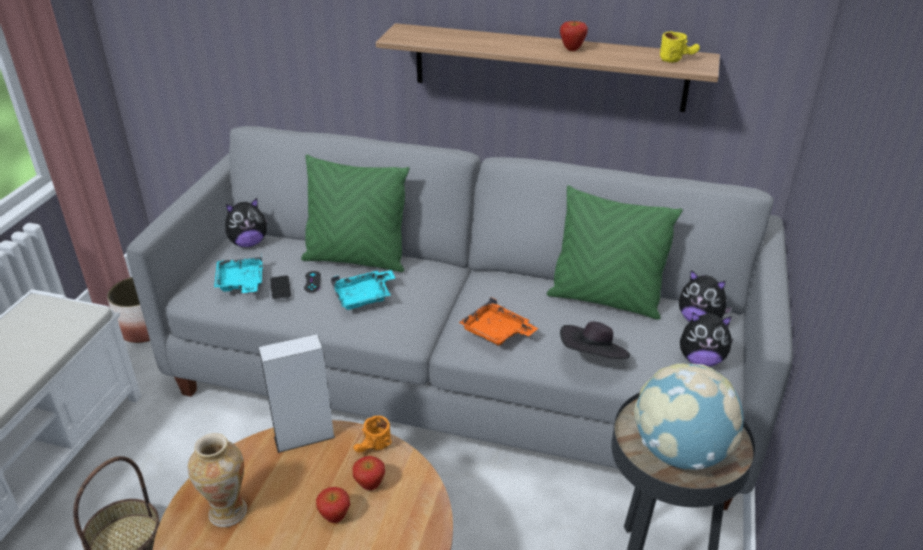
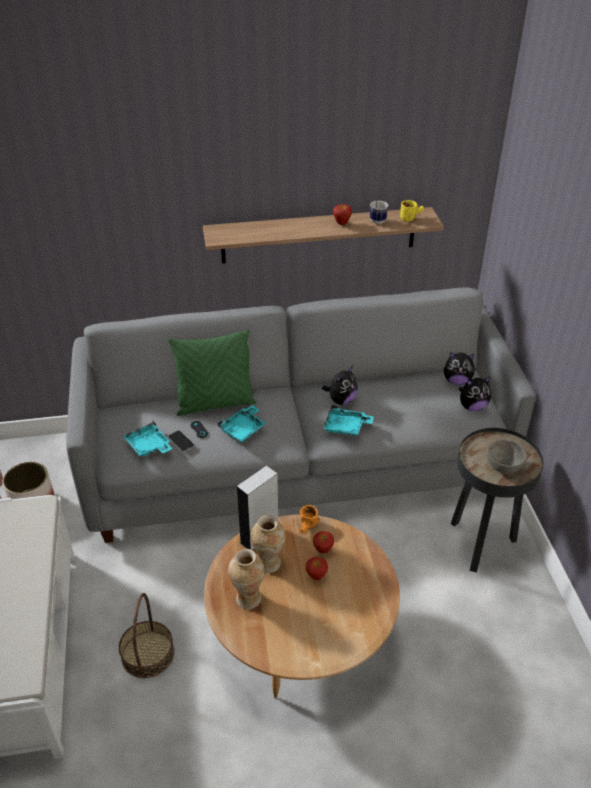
camera: 25 degrees left, 5 degrees up
(248, 243) = (125, 414): plush toy -> plush toy (341, 400)
(288, 477) = (269, 564): none -> vase
(496, 332) = (346, 427): orange tray -> turquoise tray
(593, 358) = (414, 425): black hat -> none
(605, 300) = (396, 384): green pillow -> none
(627, 54) = (379, 220): none -> mug
(681, 452) = (503, 466): globe -> grey bowl

